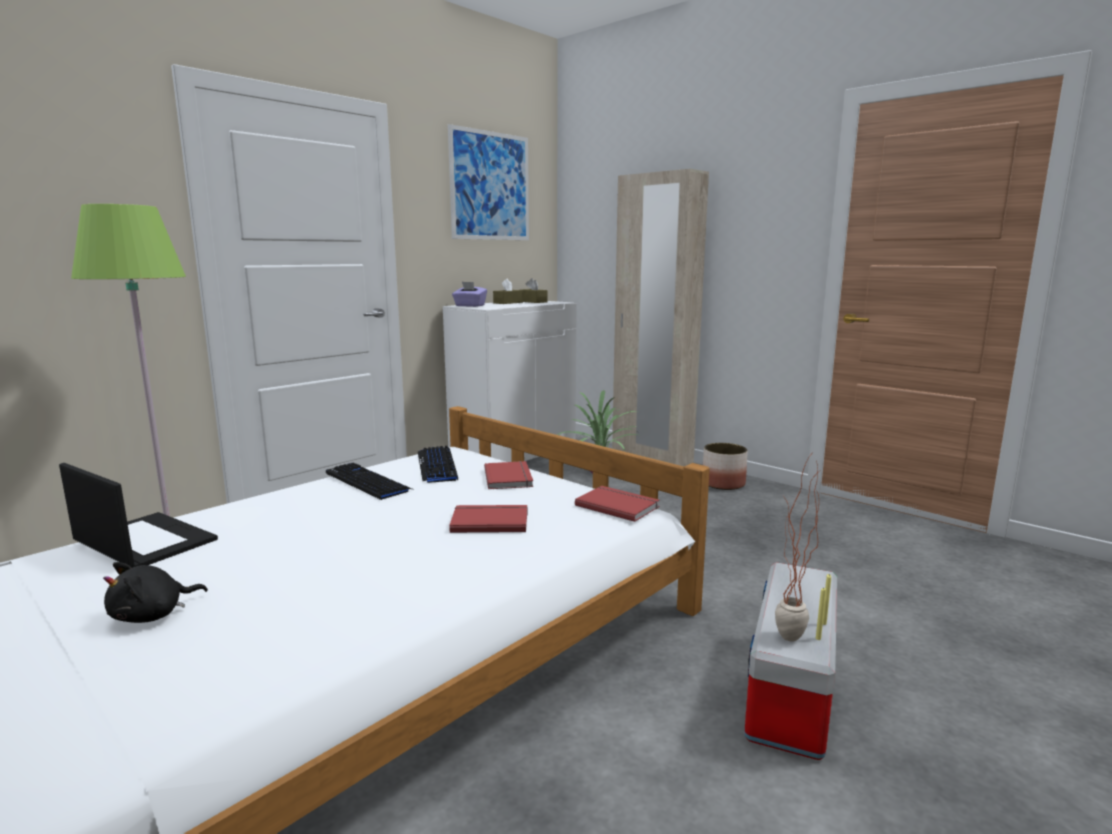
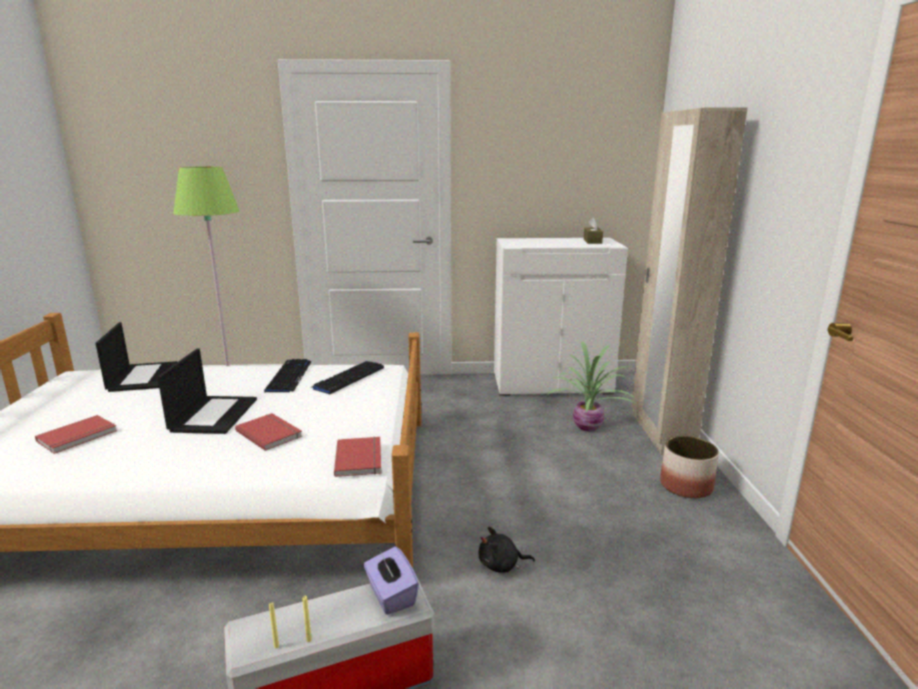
camera: 45 degrees right, 5 degrees up
(152, 615) = (62, 419): black plush toy -> black plush toy (501, 565)
(378, 532) = (213, 414): none -> laptop
(469, 306) = (514, 241): purple tissue box -> purple tissue box (391, 595)
(490, 186) = (564, 124): picture -> none
(508, 303) = (564, 240): brown tissue box -> none
(510, 477) = (361, 405): red book -> red book (78, 436)
(787, 643) = (253, 633): potted plant -> none

